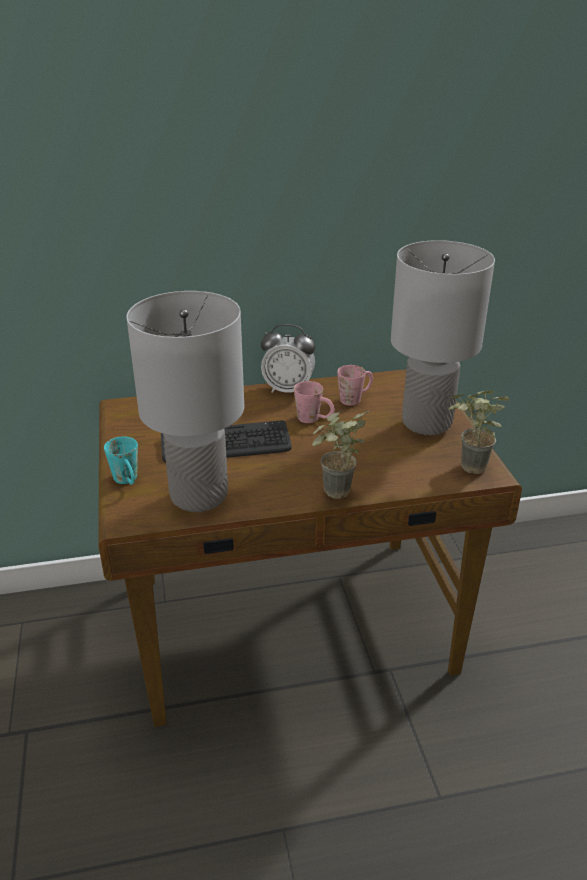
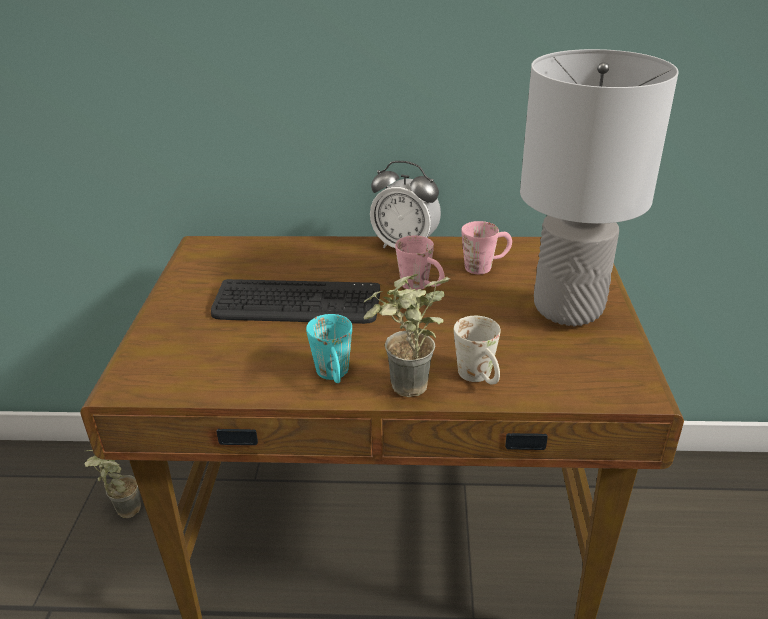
camera: 15 degrees right, 0 degrees up
(128, 481) = (157, 336): turquoise mug -> turquoise mug (335, 376)
(200, 500) = (229, 372): grey table lamp -> none
(383, 479) = (480, 378): none -> white mug
(467, 469) = (606, 381): potted plant -> potted plant (121, 511)

